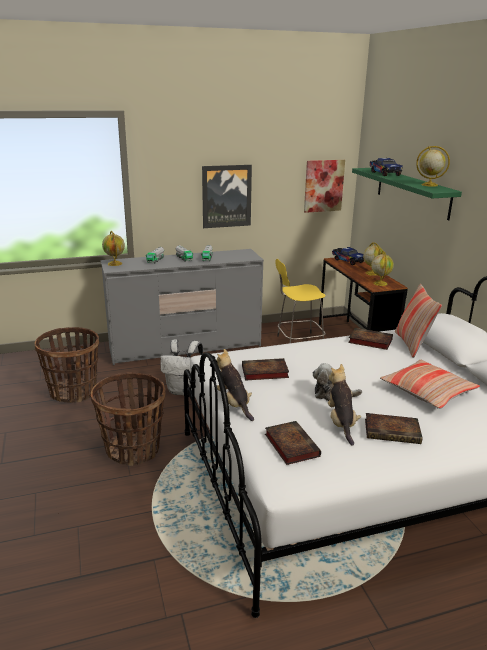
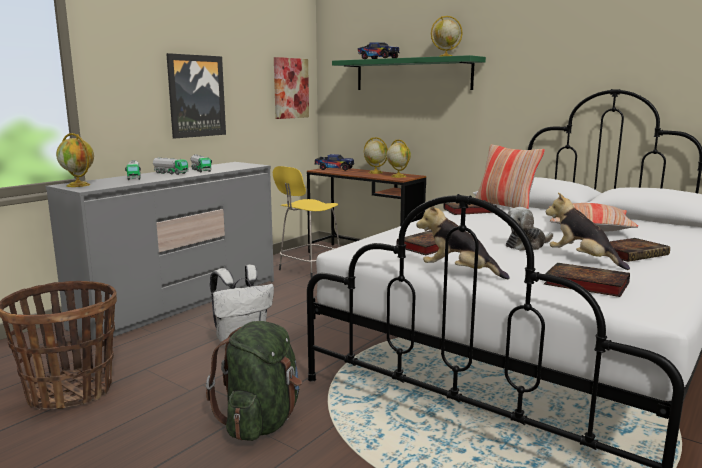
camera: 35 degrees left, 10 degrees down
(133, 449) = (261, 421): basket -> green backpack

